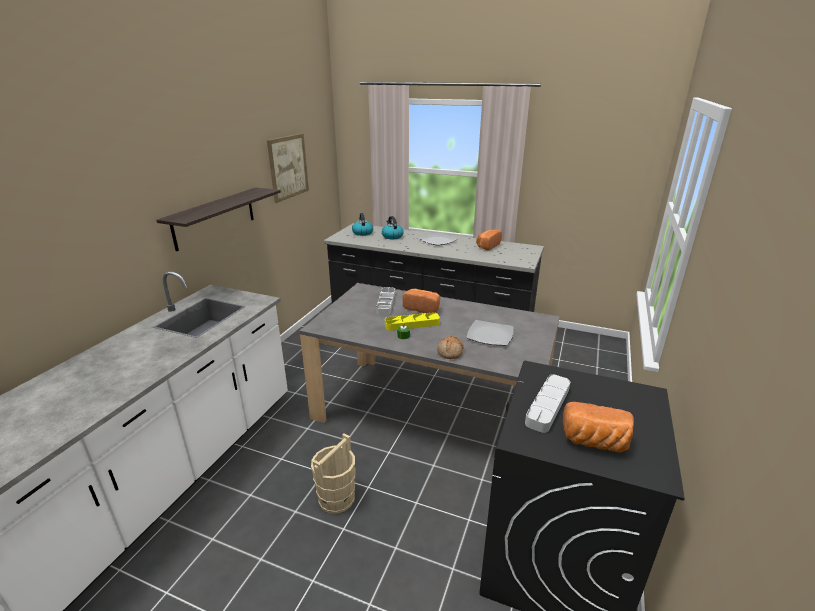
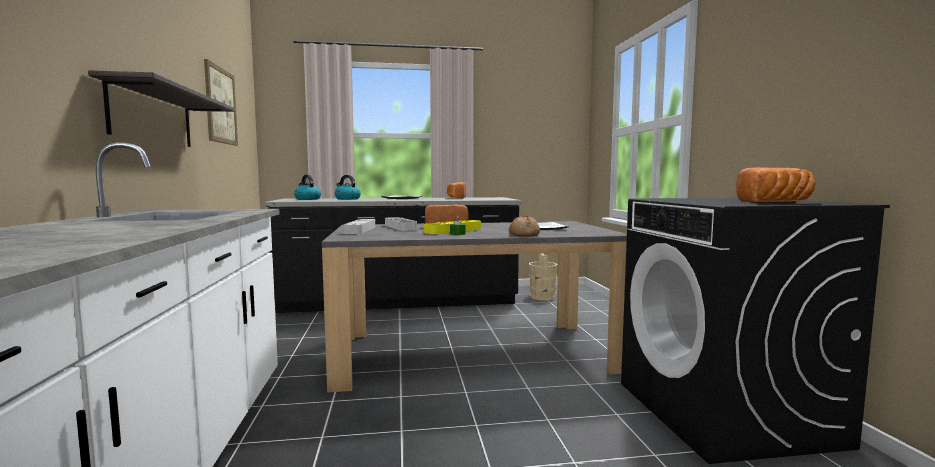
camera: 30 degrees left, 20 degrees down
(336, 498) = (447, 447): beige bucket -> beige bucket (542, 297)
(547, 406) = (703, 201): grey tray -> grey tray (360, 230)

